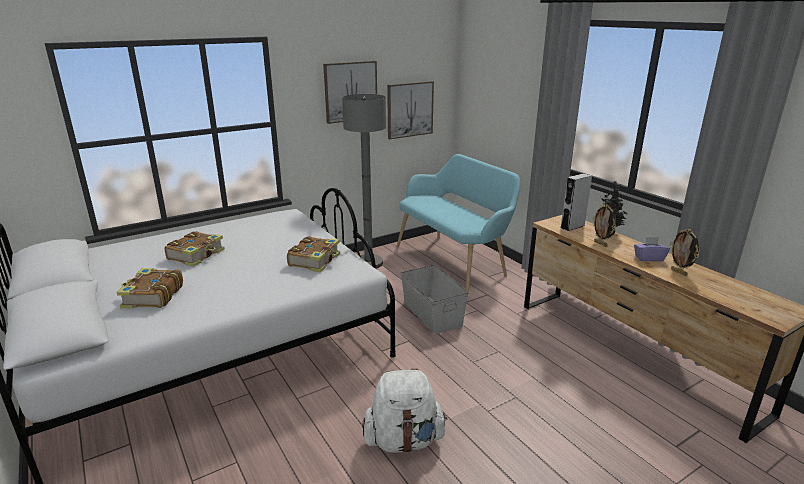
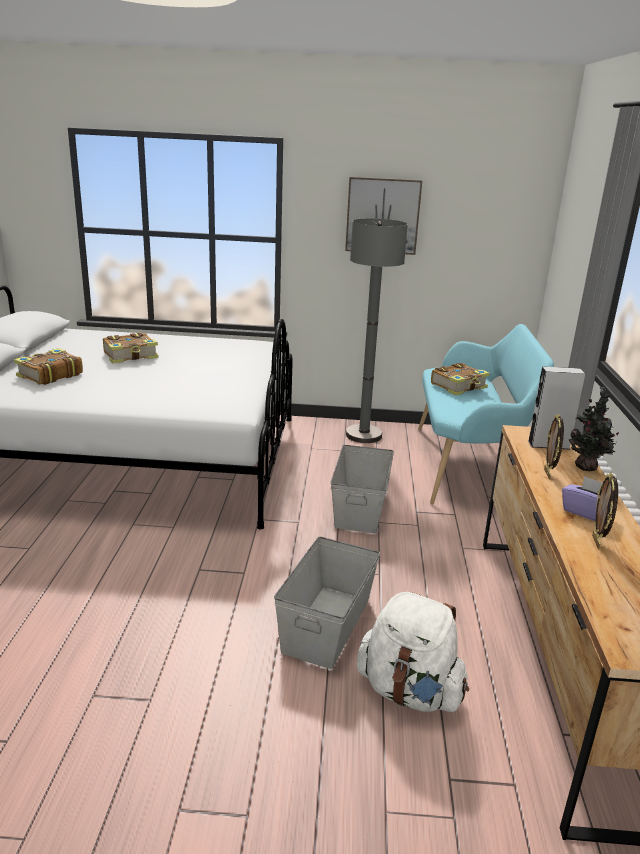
camera: 35 degrees right, 0 degrees up
(315, 260) = (214, 390): book -> book (459, 386)
(404, 440) = (167, 602): white backpack -> white backpack (409, 691)
(409, 109) = (468, 252): picture -> none
(513, 398) = (326, 625): none -> grey storage box

